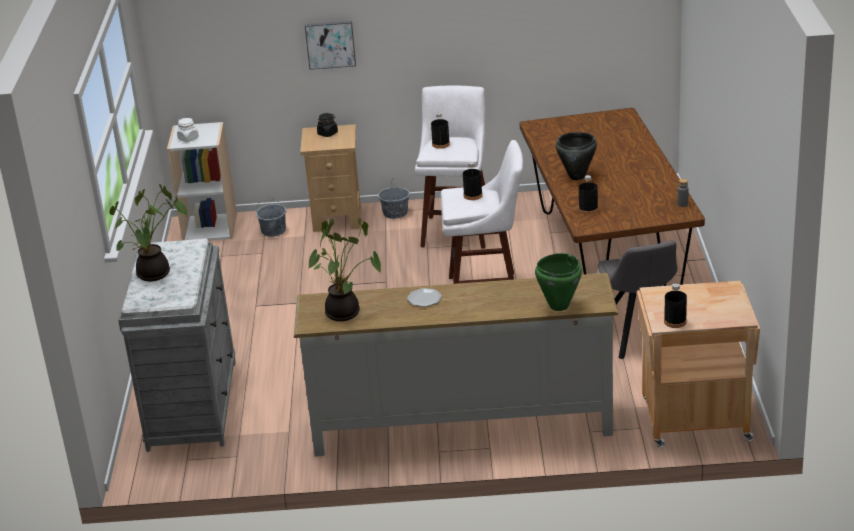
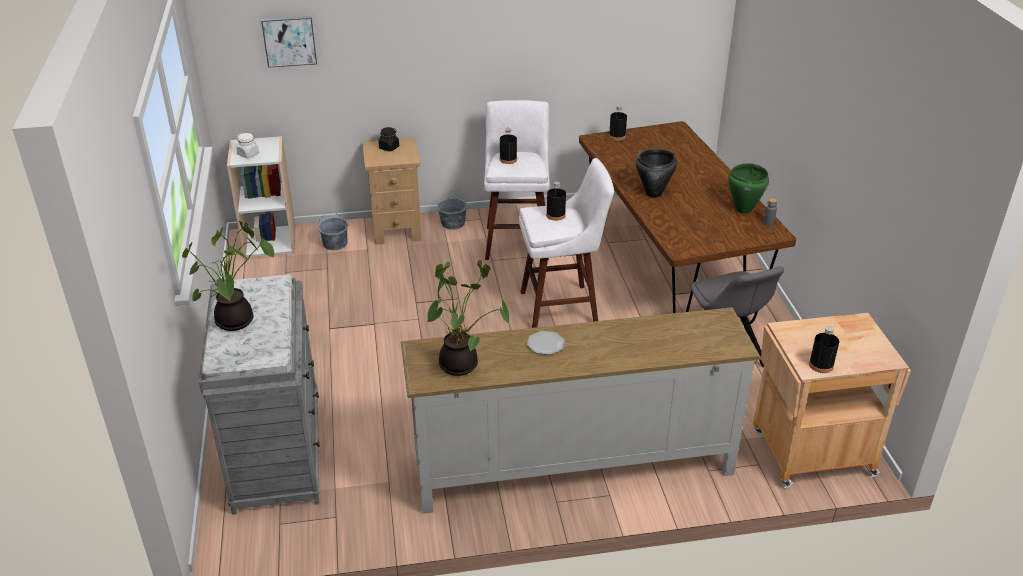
camera: 10 degrees left, 5 degrees up
(330, 44) = (392, 57): picture -> picture (289, 41)
(558, 306) = (695, 350): green cooking pot -> green cooking pot (743, 209)
(588, 209) = (677, 230): black bottle -> black bottle (617, 136)

